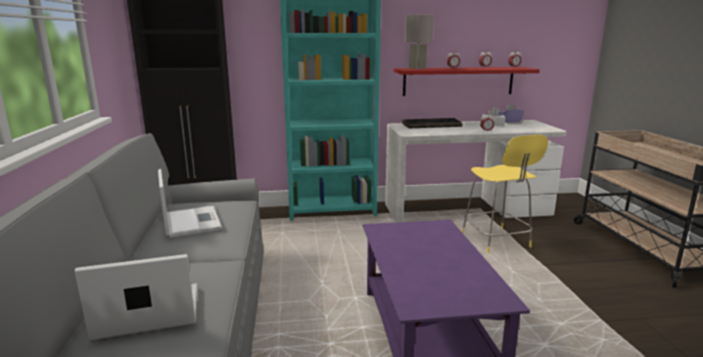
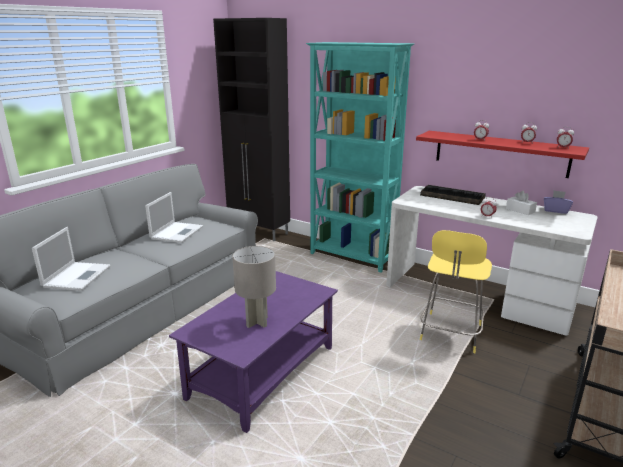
camera: 40 degrees right, 5 degrees up
(146, 313) = (77, 276): laptop -> laptop turned 75 degrees clockwise
(417, 68) = (446, 134): grey table lamp -> grey table lamp (257, 322)

